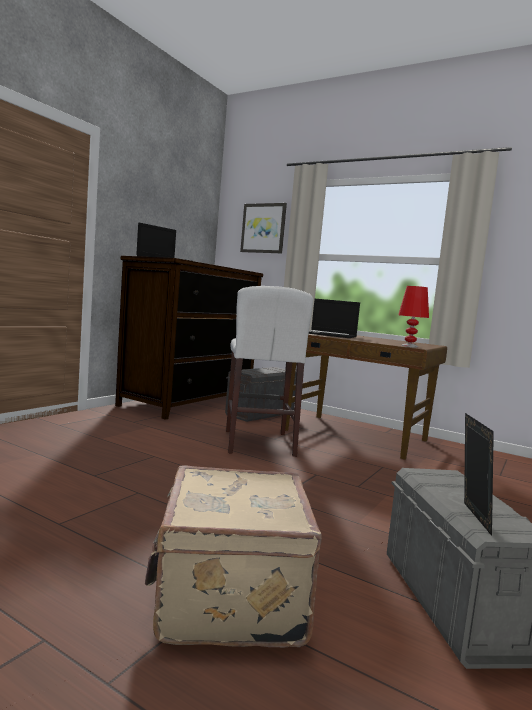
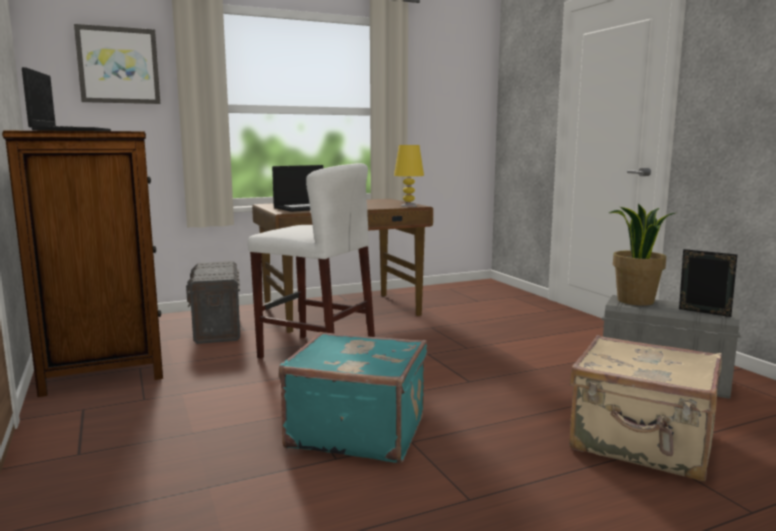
camera: 55 degrees left, 5 degrees up
(140, 474) = (357, 431): none -> turquoise suitcase
(409, 346) = (408, 206): red table lamp -> yellow table lamp
(450, 480) = (635, 301): none -> potted plant

